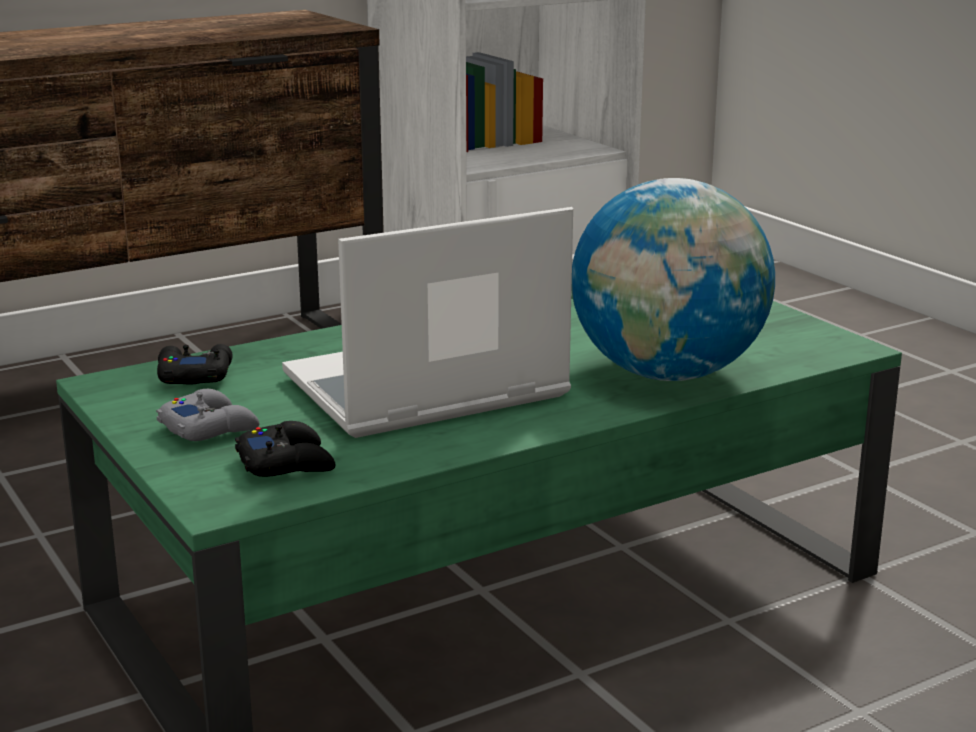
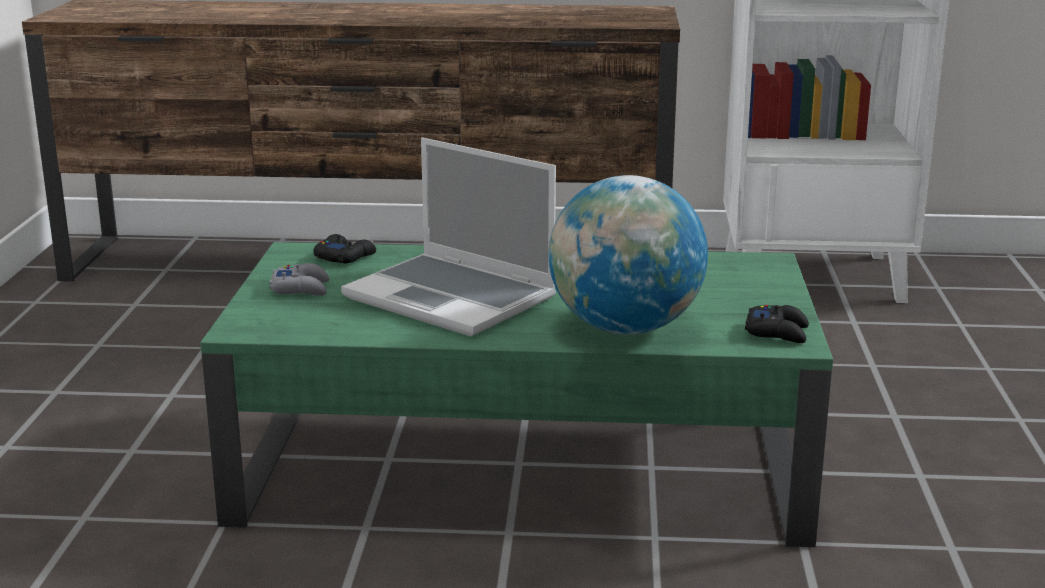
camera: 35 degrees right, 0 degrees up
(286, 463) = (306, 318): black game controller -> black game controller (777, 332)
(423, 390) = (453, 298): laptop -> laptop turned 150 degrees counterclockwise

